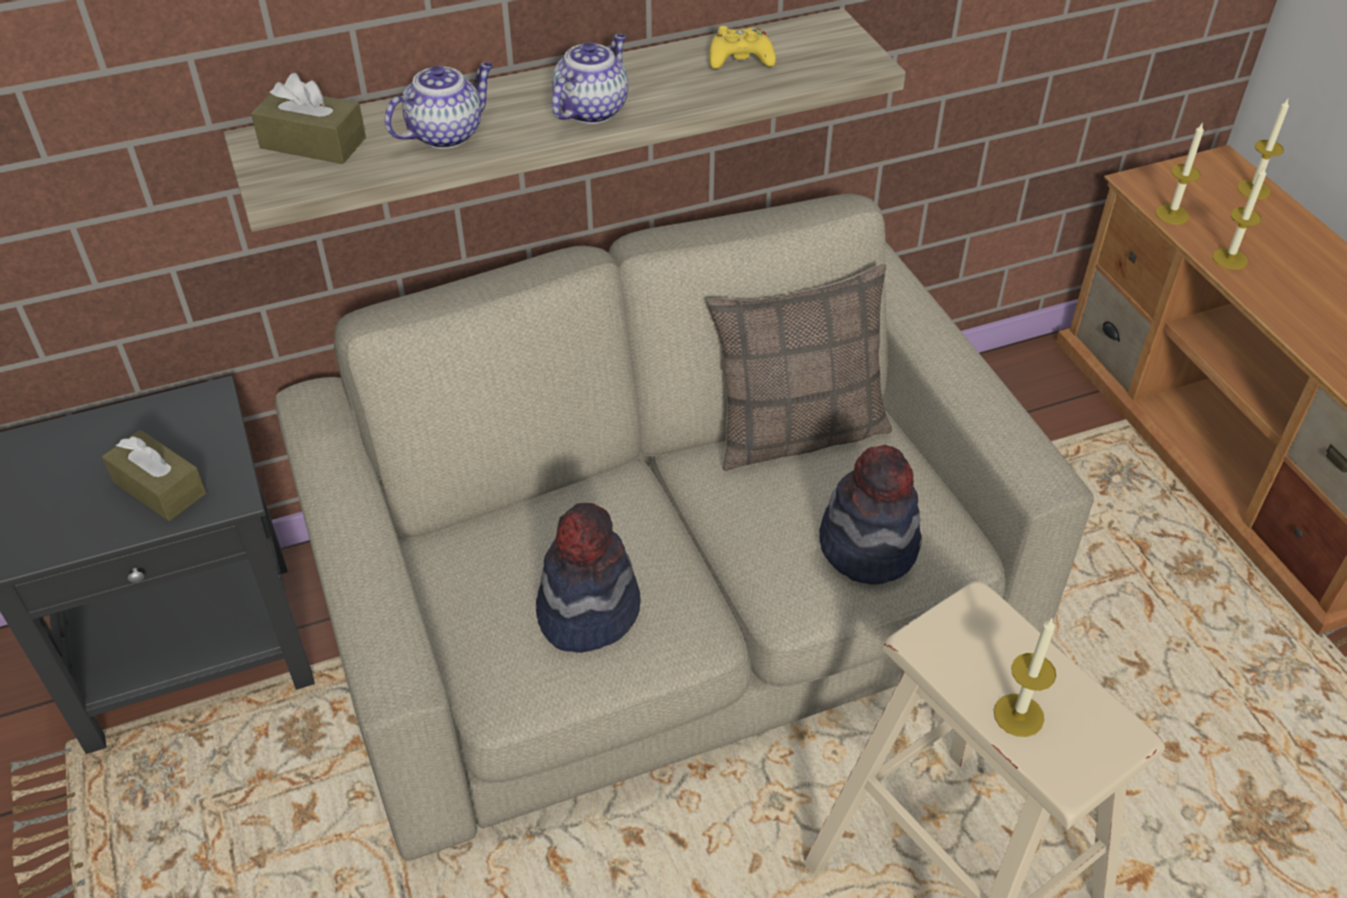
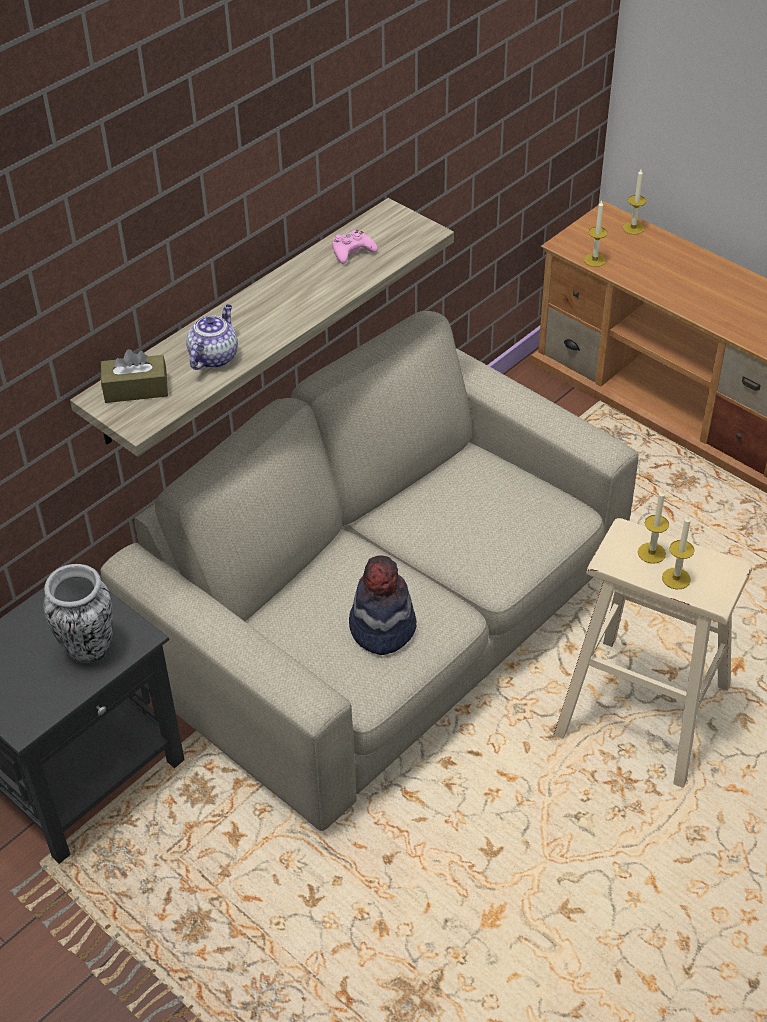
camera: 25 degrees left, 0 degrees up
(159, 488) = (89, 649): brown tissue box -> vase
(591, 109) = (289, 313): teapot -> none
(740, 59) = (352, 252): yellow game controller -> pink game controller
(798, 432) = (434, 476): pillow -> none
(868, 546) = (521, 528): hat -> none
(1229, 259) = (642, 279): candle -> candle (651, 553)

